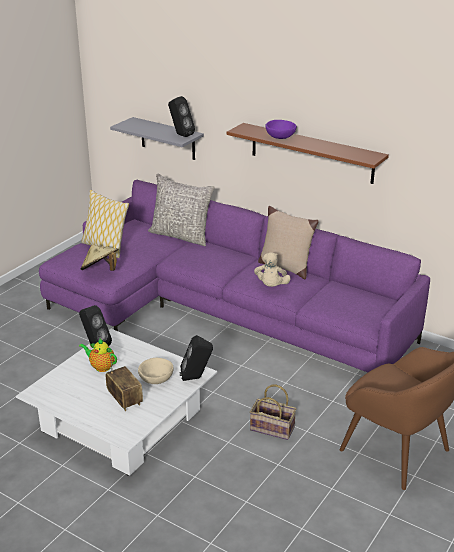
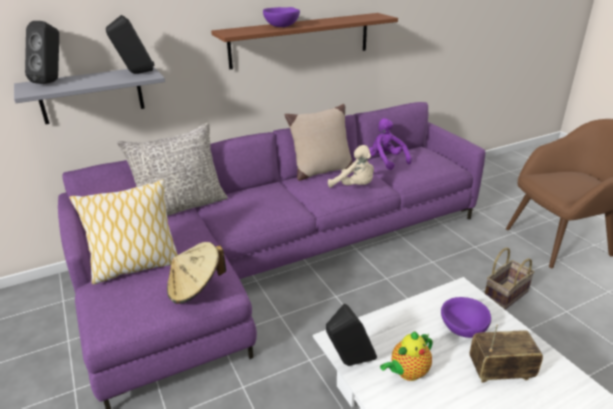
camera: 60 degrees left, 0 degrees up
(156, 379) = (462, 328): beige bowl -> purple bowl
(196, 378) = (472, 295): black speaker -> black speaker (52, 81)
(335, 289) = (386, 161): none -> purple plush toy

